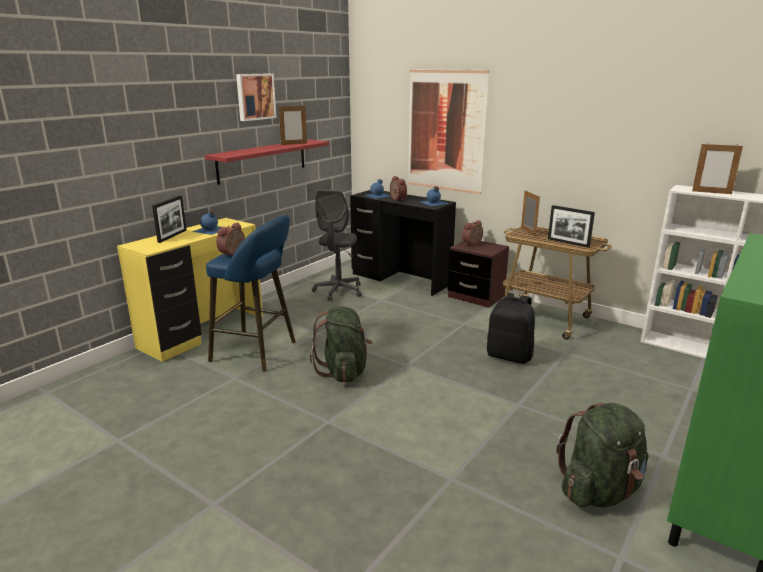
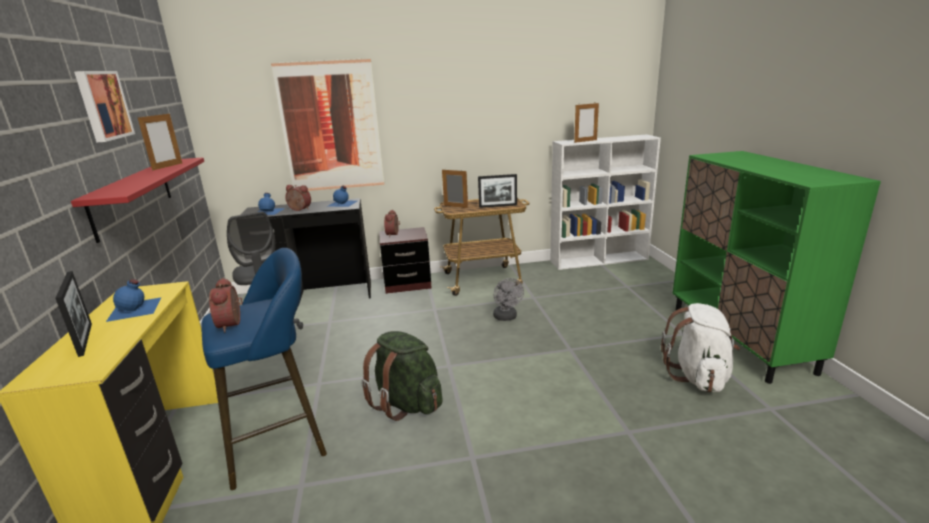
camera: 45 degrees left, 0 degrees up
(509, 356) = (506, 317): black backpack -> grey fan
(599, 491) = (698, 376): green backpack -> white backpack

